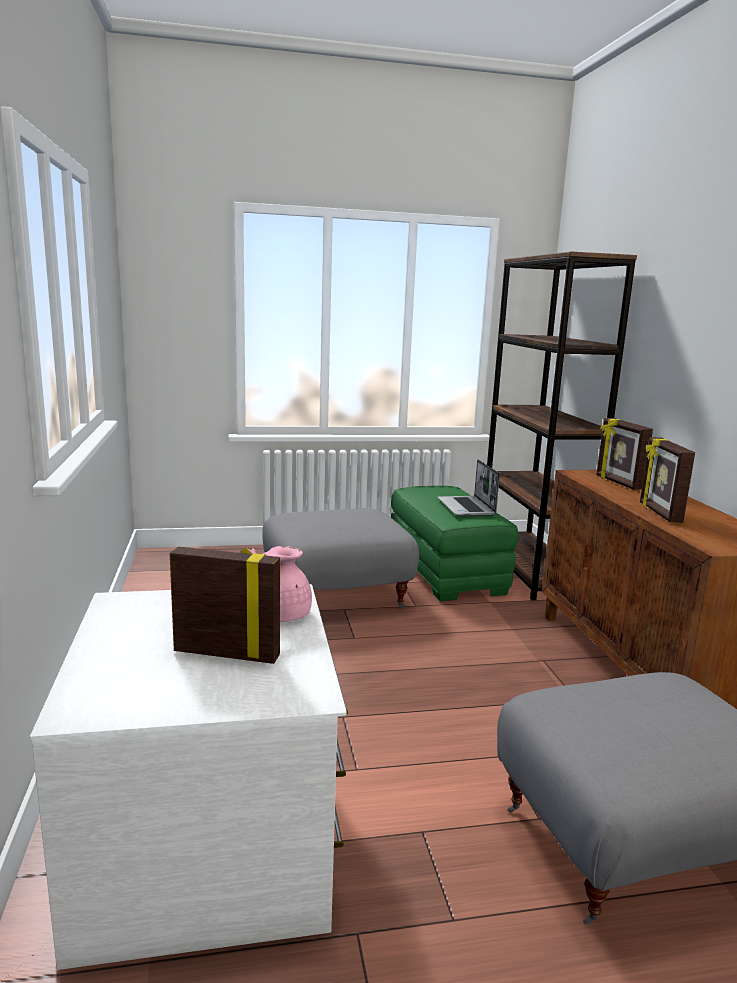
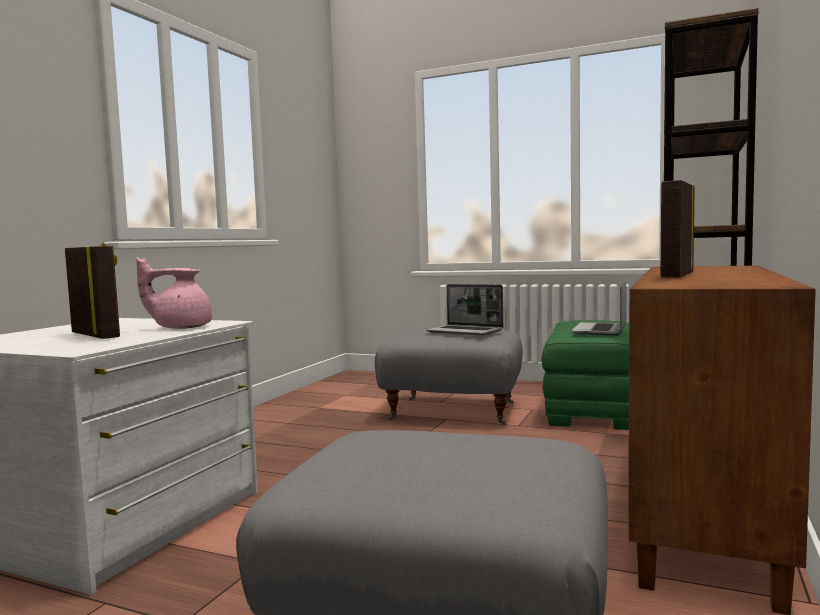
camera: 35 degrees right, 10 degrees down
(357, 520) = (466, 331): none -> laptop
(618, 483) = (702, 268): picture frame -> none

